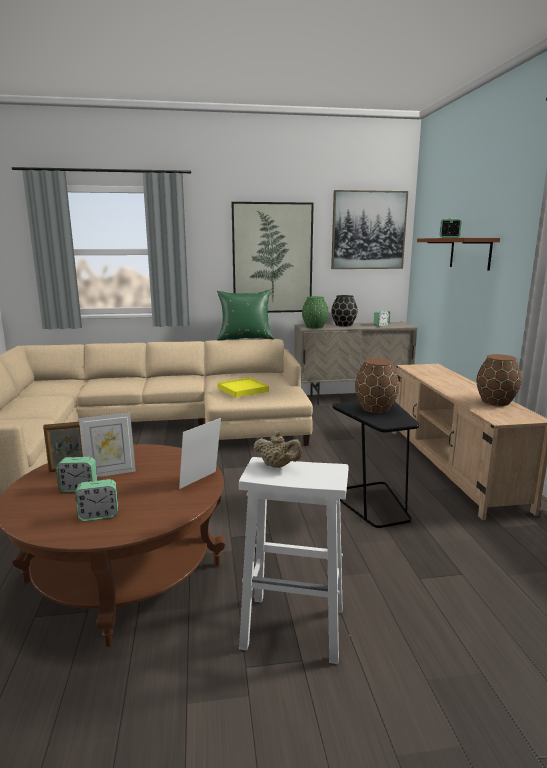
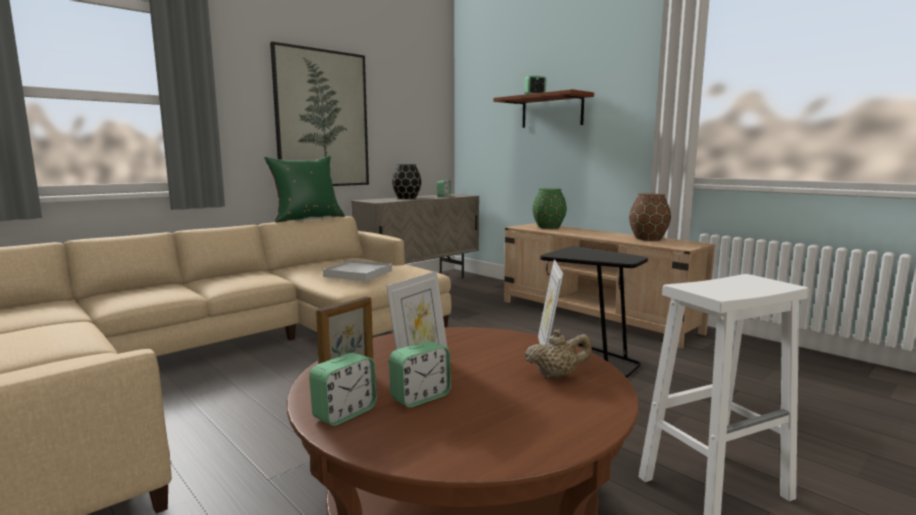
camera: 35 degrees left, 5 degrees down
(98, 515) = (524, 414): alarm clock -> alarm clock (344, 413)
(243, 389) = (358, 273): yellow tray -> white tray
(277, 466) = (708, 285): beige teapot -> beige teapot (557, 375)
(315, 327) = (382, 200): green vase -> green vase (549, 227)
(368, 230) = (417, 93): picture -> none
(375, 409) = (586, 253): brown vase -> none

